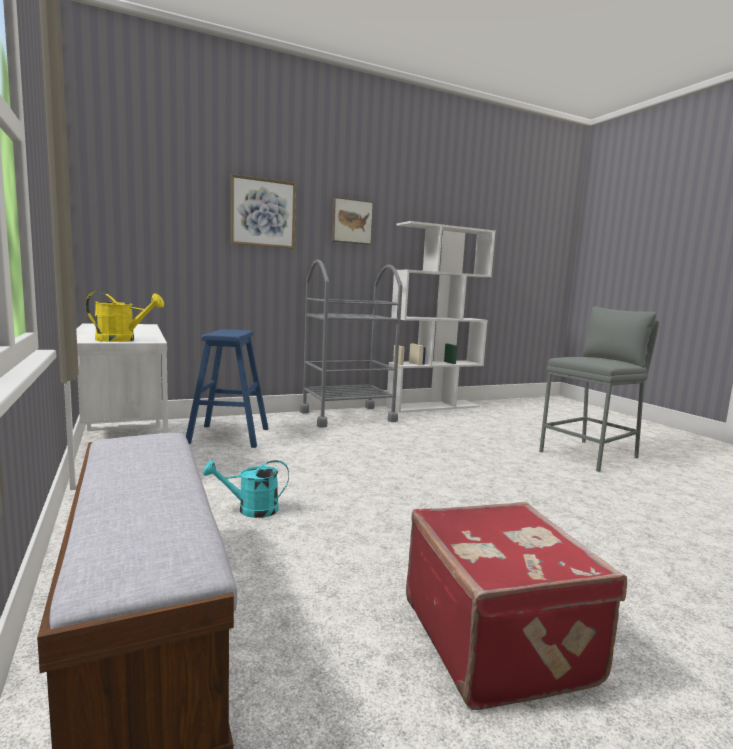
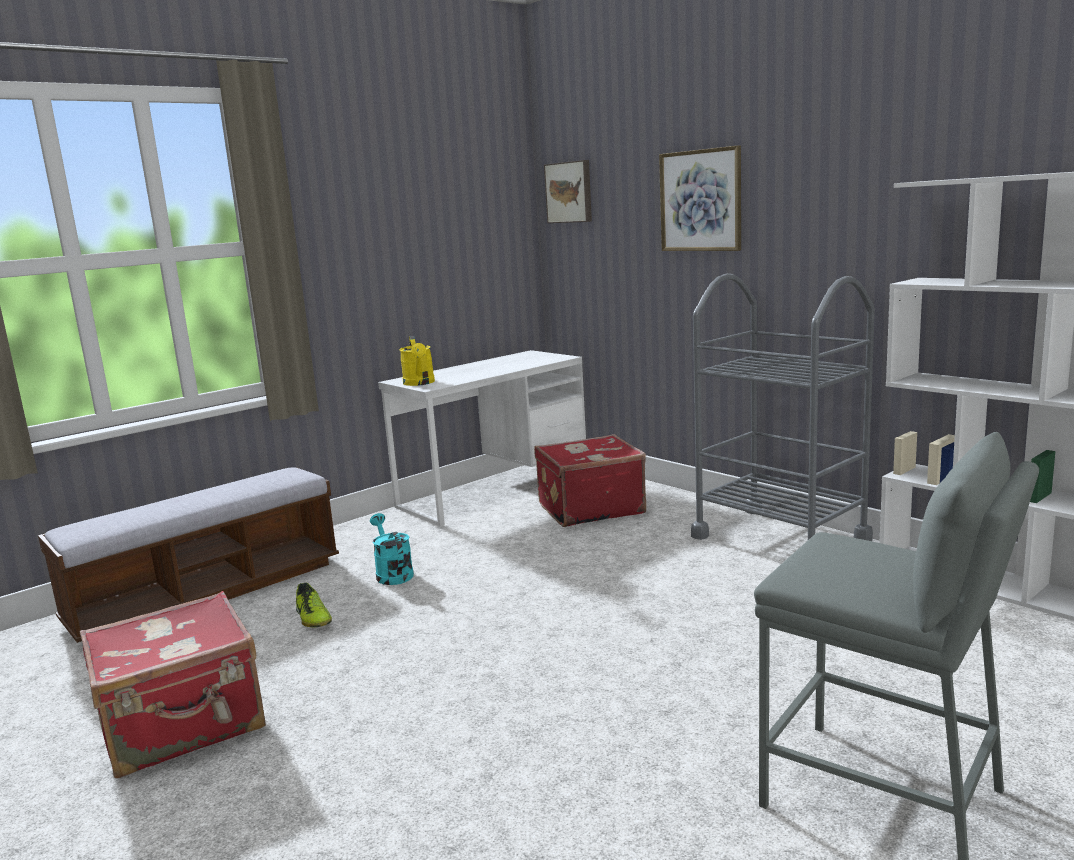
camera: 75 degrees right, 5 degrees up
(229, 436) = (589, 508): blue stool -> red suitcase
(310, 554) = (313, 619): none -> shoe
(351, 221) = (833, 191): picture -> picture (570, 192)

